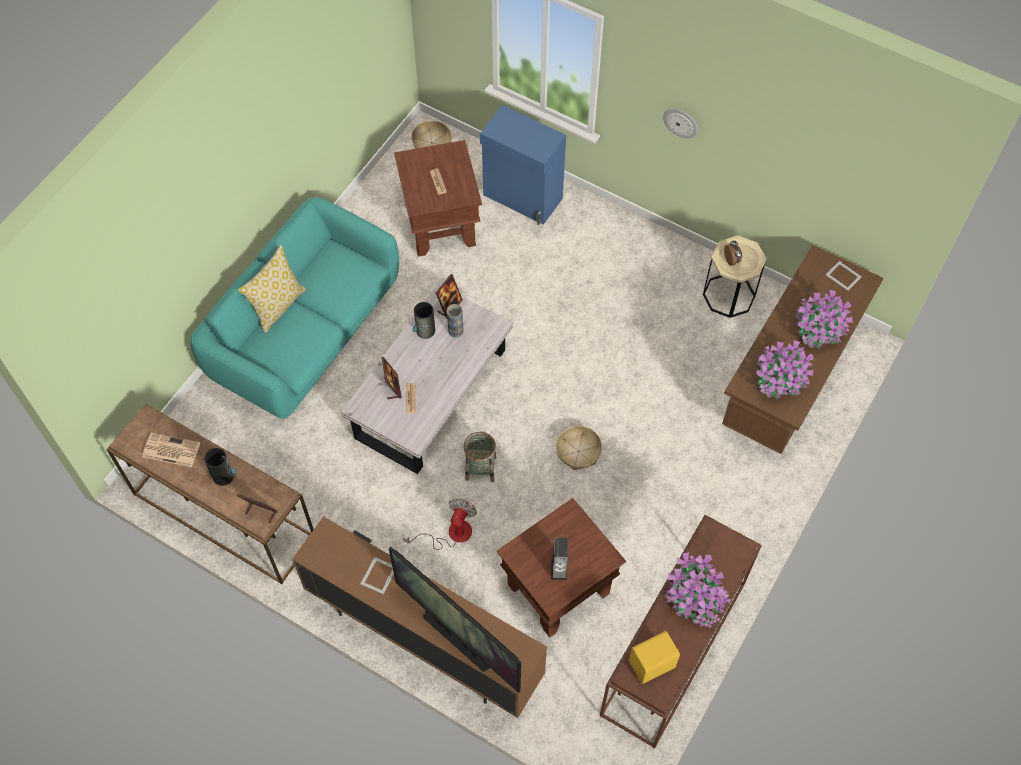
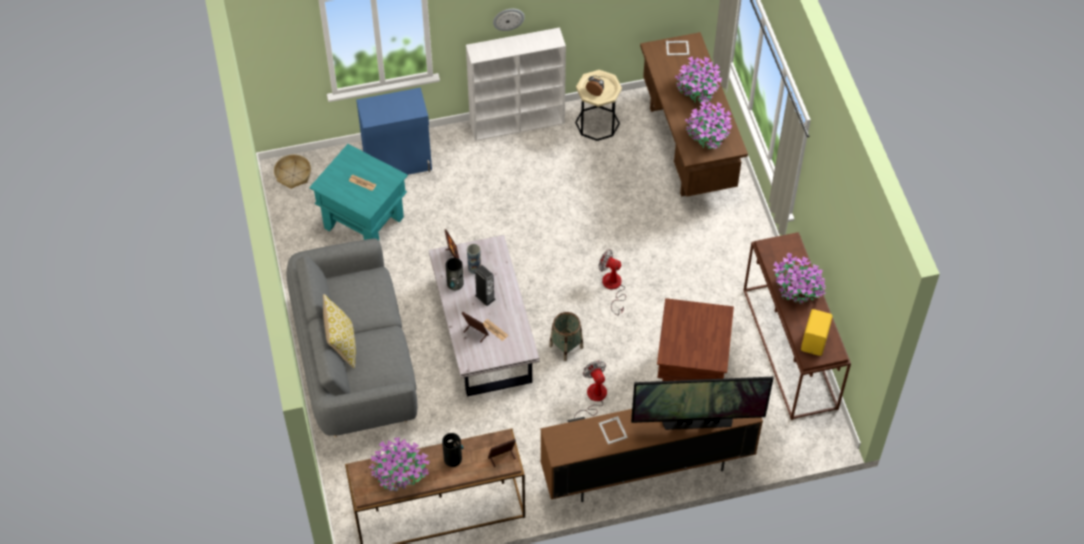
camera: 45 degrees left, 5 degrees down
(170, 450) = (400, 474): newspaper -> potted plant
(305, 333) = (355, 362): turquoise sofa -> grey sofa
(441, 224) = (364, 222): brown side table -> turquoise side table
(559, 569) = (703, 342): speaker -> speaker (485, 297)
(578, 451) = (613, 287): basket -> fan
(660, 240) = (518, 122): none -> white bookcase

